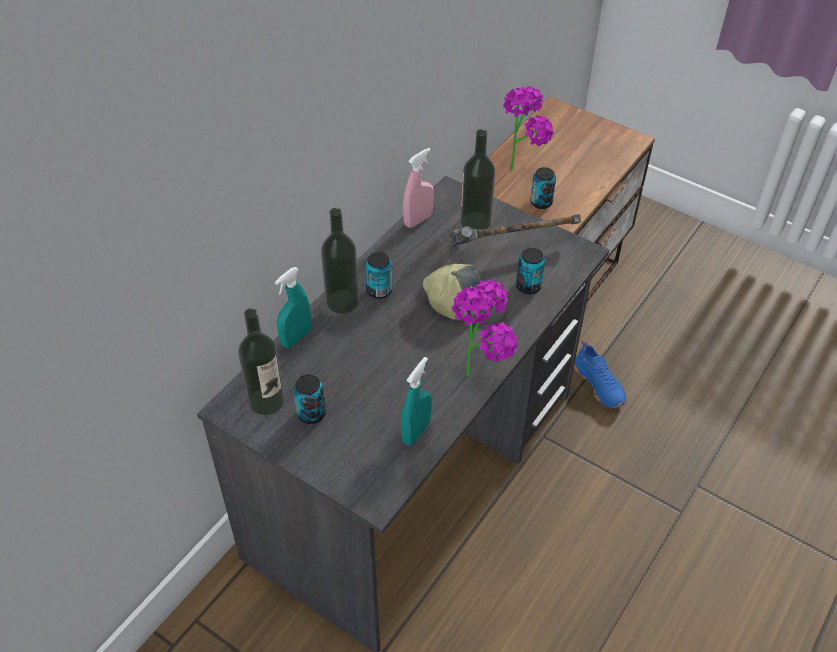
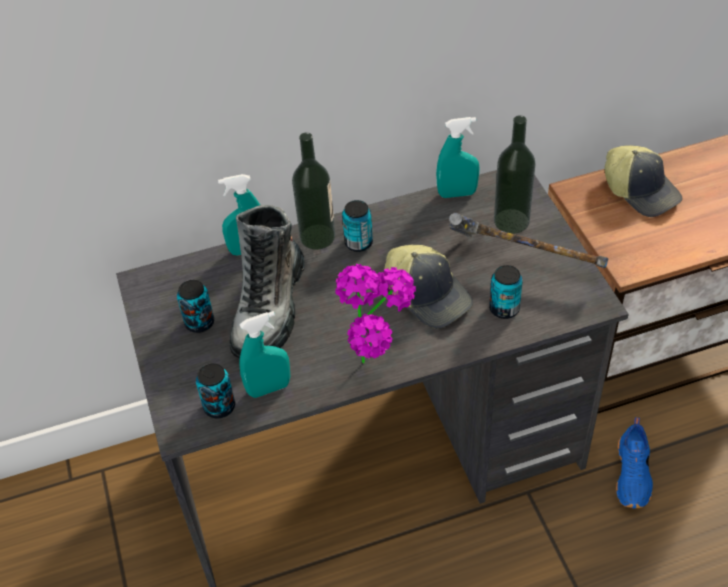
camera: 40 degrees right, 0 degrees up
(266, 401) = (176, 292): bottle -> none
(357, 373) = (270, 308): none -> boot
(418, 220) = (457, 193): pink spray bottle -> turquoise spray bottle
(522, 166) = (641, 191): potted plant -> cap
(541, 202) = (626, 237): can -> can (219, 407)

